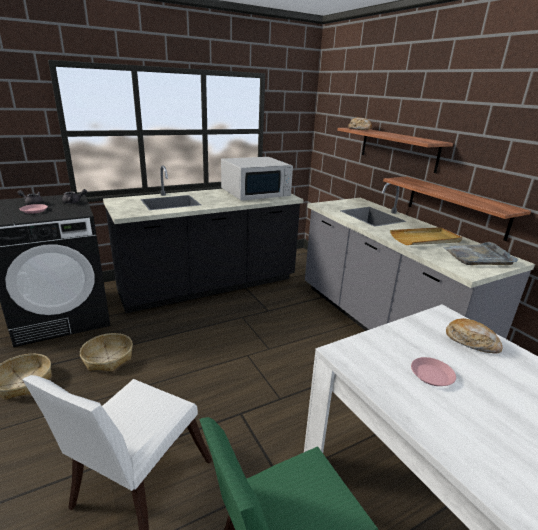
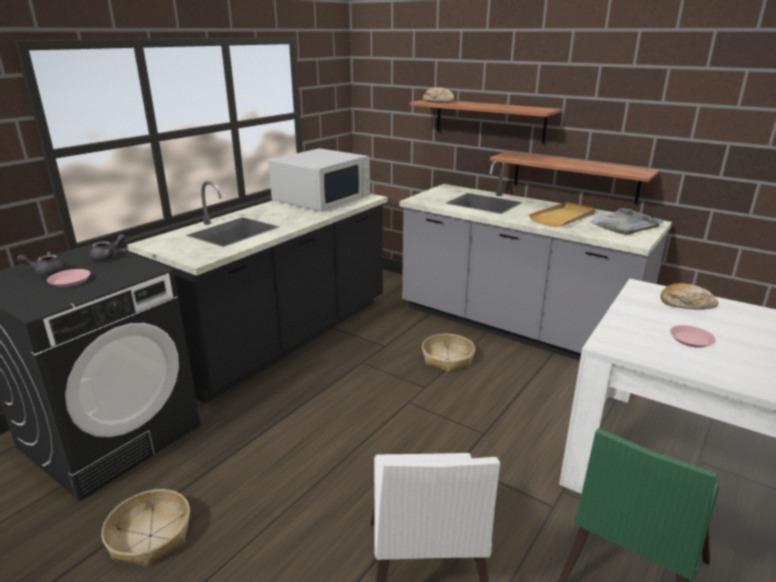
camera: 25 degrees left, 0 degrees up
(108, 358) = (241, 464): basket -> basket (447, 359)

